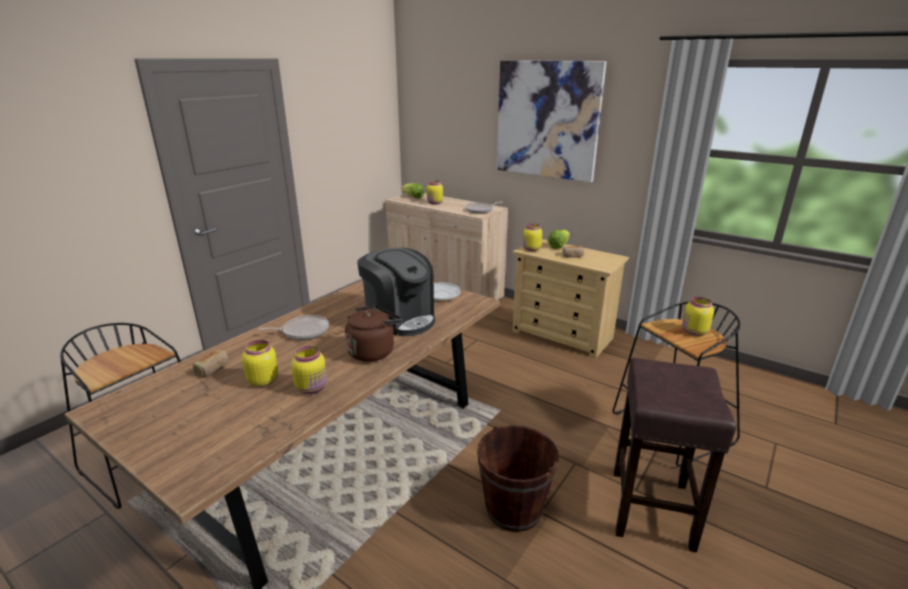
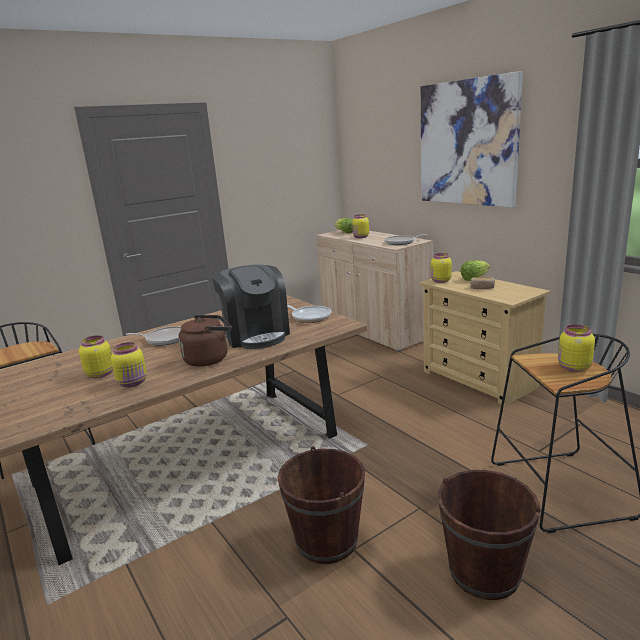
camera: 20 degrees right, 5 degrees down
(213, 369) = (71, 362): bread -> none
(652, 510) = (484, 572): brown stool -> brown bucket

